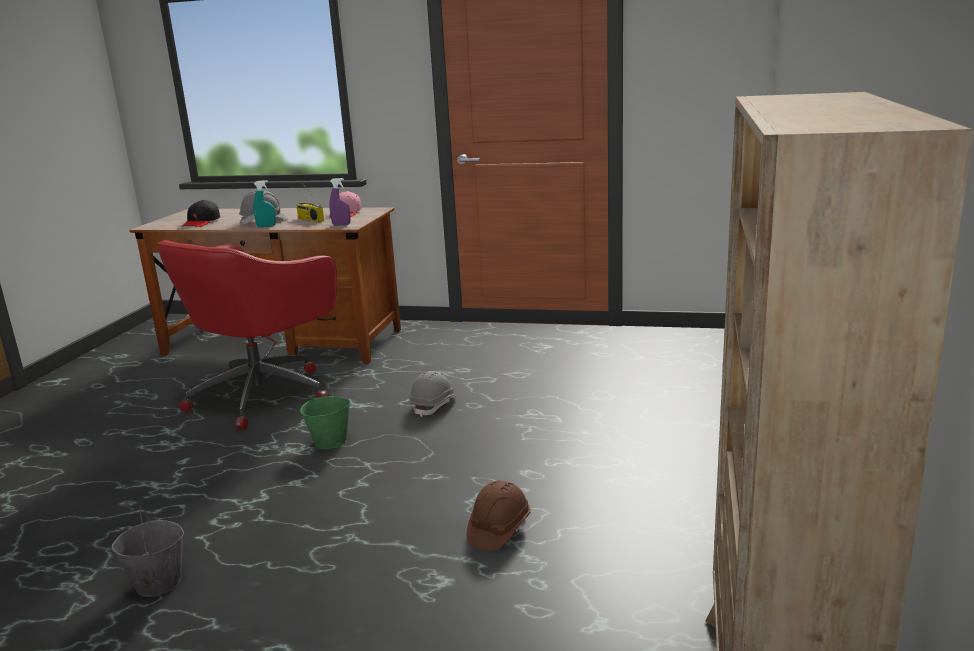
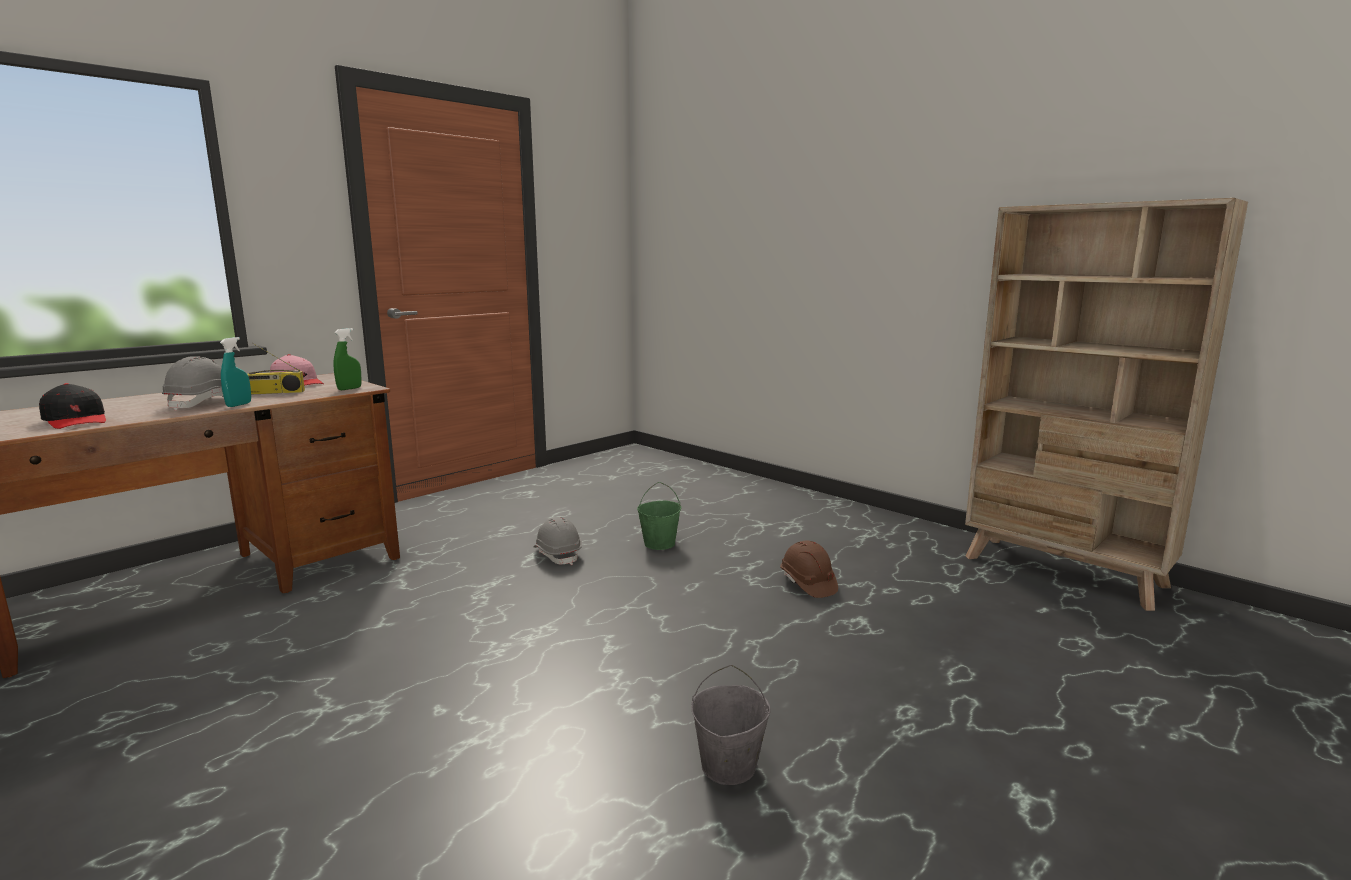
camera: 60 degrees left, 5 degrees down
(264, 394) = (350, 626): red office chair -> none
(330, 441) = (548, 613): green bucket -> green bucket (659, 544)
(341, 225) = (349, 389): purple spray bottle -> green spray bottle

